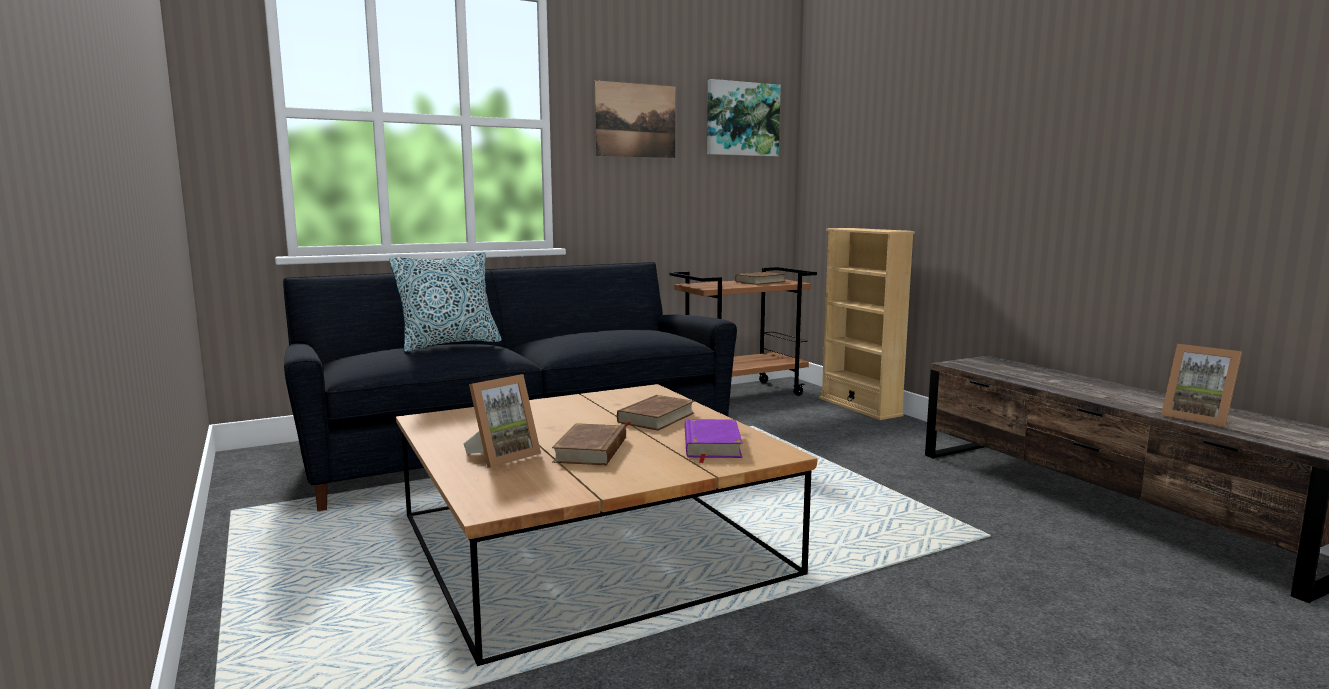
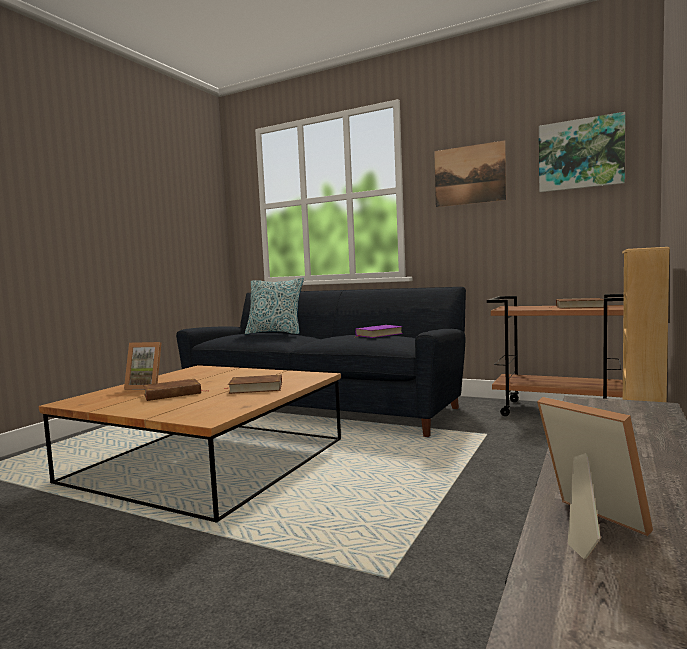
camera: 55 degrees right, 5 degrees down
(711, 445) = (211, 406): purple book -> purple book (378, 334)
(1197, 418) = (585, 526): picture frame -> picture frame turned 135 degrees clockwise

